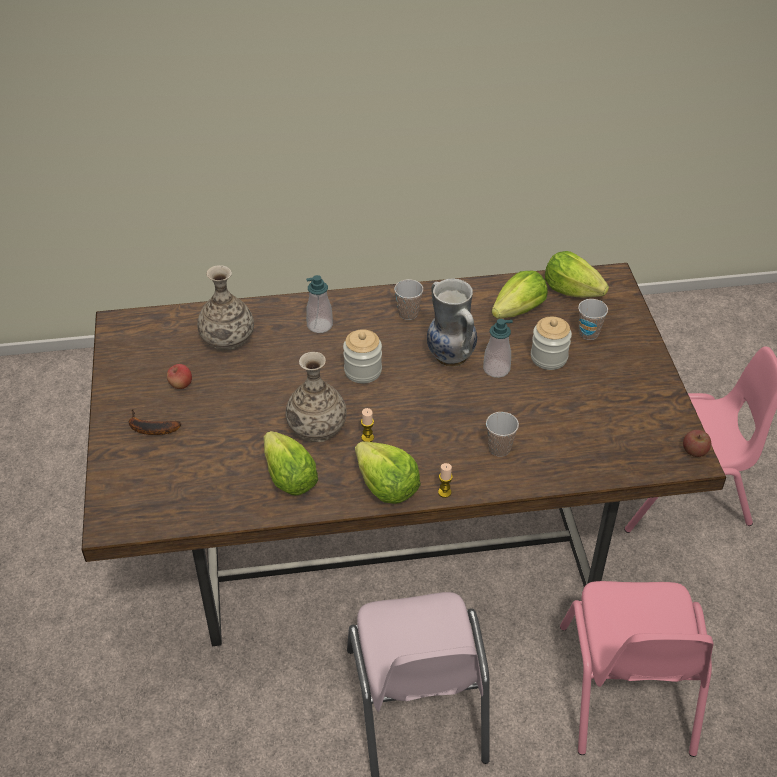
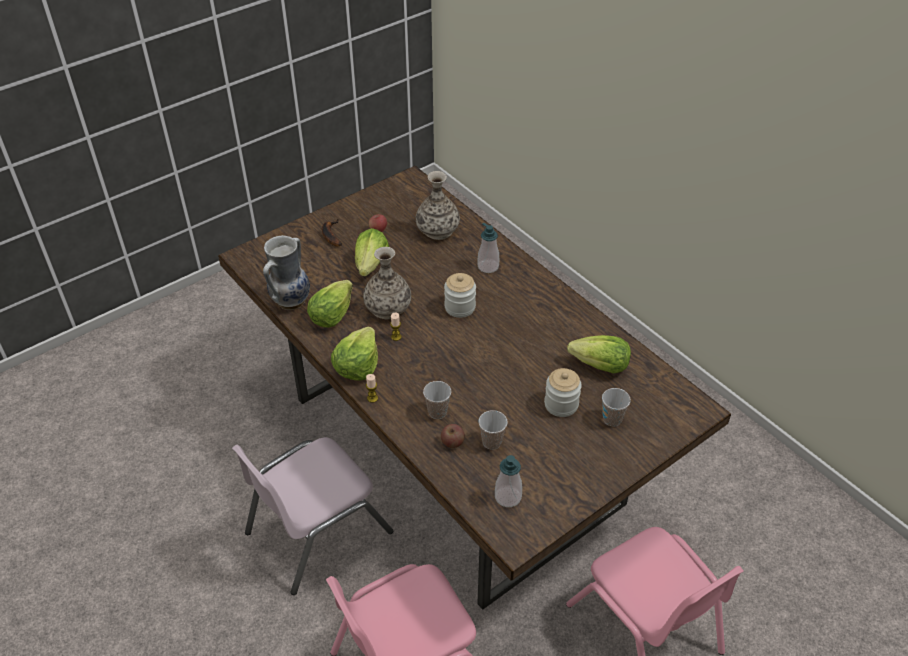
camera: 60 degrees right, 0 degrees up
(408, 314) = (540, 305): cup -> cup (492, 442)
(450, 356) = (513, 346): vase -> vase (290, 300)
(496, 369) = (521, 378): soap dispenser -> soap dispenser (508, 497)
(572, 290) = (656, 389): lettuce -> lettuce (371, 264)
(694, 451) = (526, 538): apple -> apple (452, 442)

